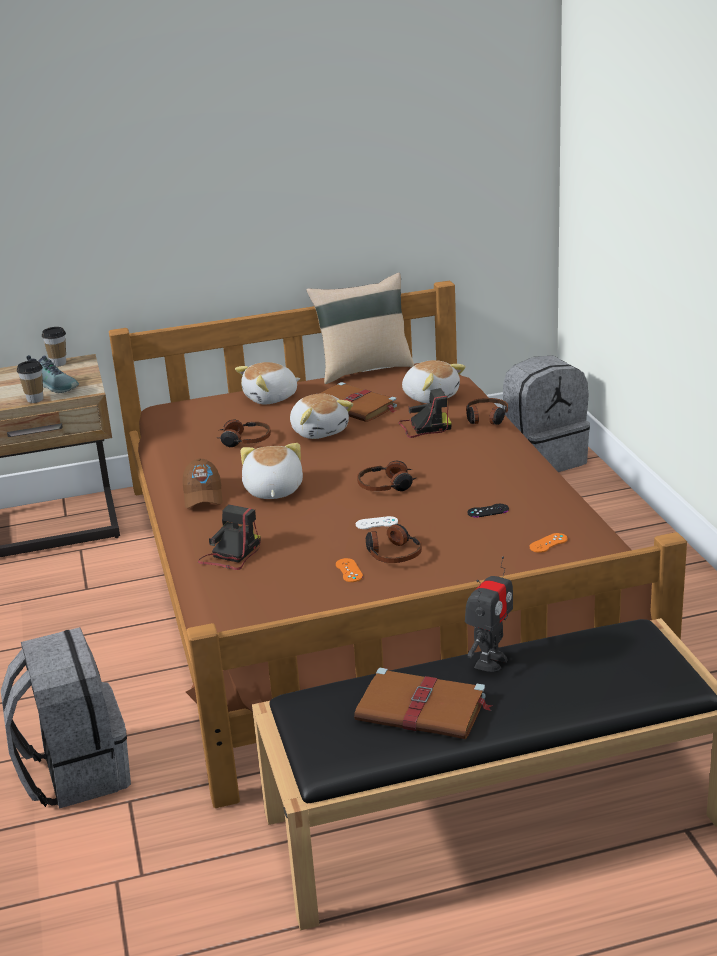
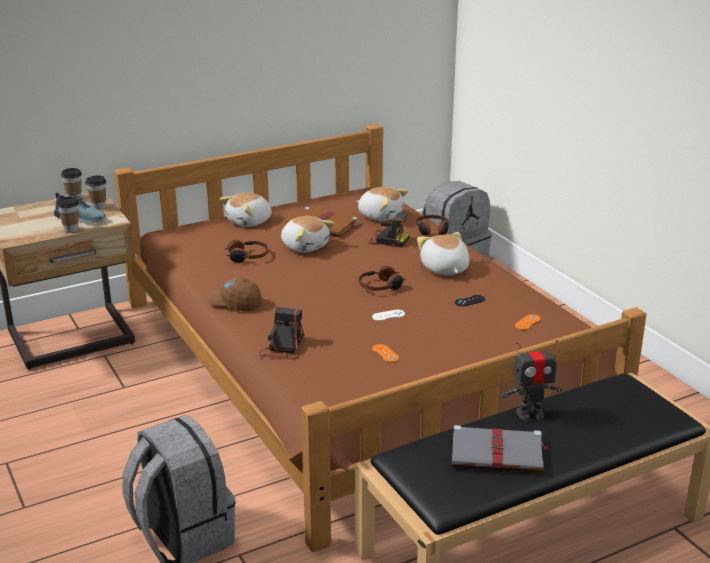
camera: 15 degrees left, 0 degrees up
(80, 374) = (98, 207): none -> cup
(203, 496) = (235, 302): brown cap -> brown cap turned 135 degrees clockwise
(272, 490) = (290, 295): plush toy -> plush toy (444, 269)
(364, 369) = (314, 196): beige pillow -> none
(392, 553) = (413, 338): headphones -> none
(423, 709) = (498, 454): brown book -> grey book
(424, 427) = (387, 240): camera -> camera turned 45 degrees clockwise
(490, 661) = (530, 413): toy robot -> toy robot turned 60 degrees clockwise

